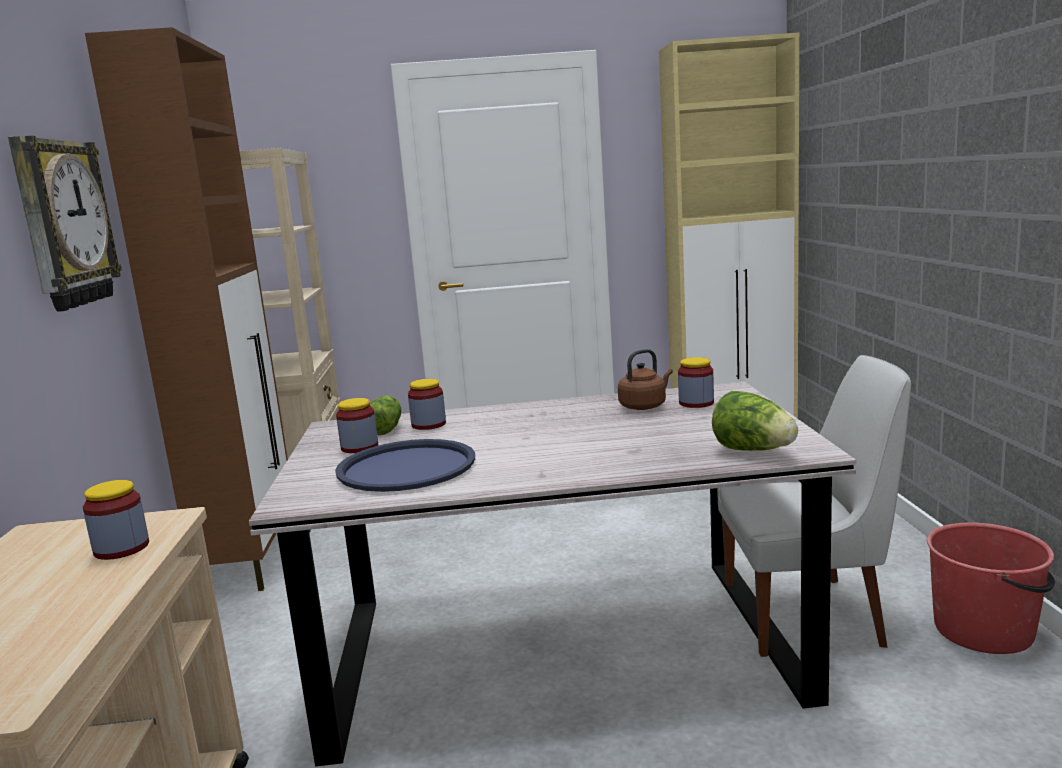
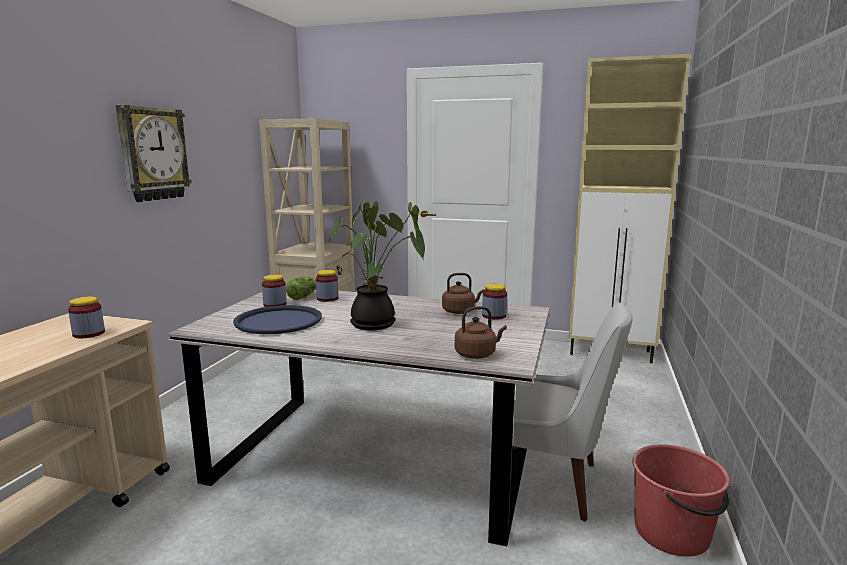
camera: 20 degrees right, 0 degrees up
(251, 560) = (265, 361): brown cabinet -> none
(562, 443) = (377, 325): none -> potted plant
(753, 451) = (477, 354): lettuce -> brown kettle

